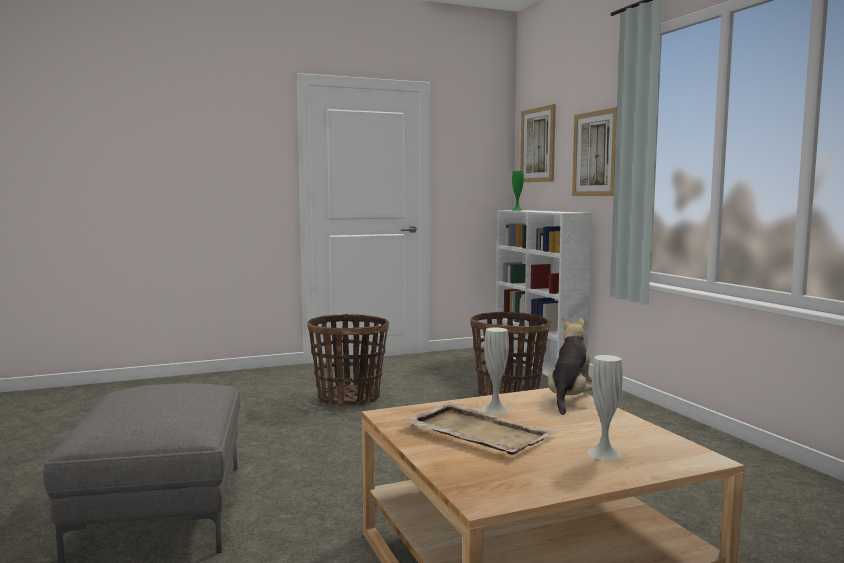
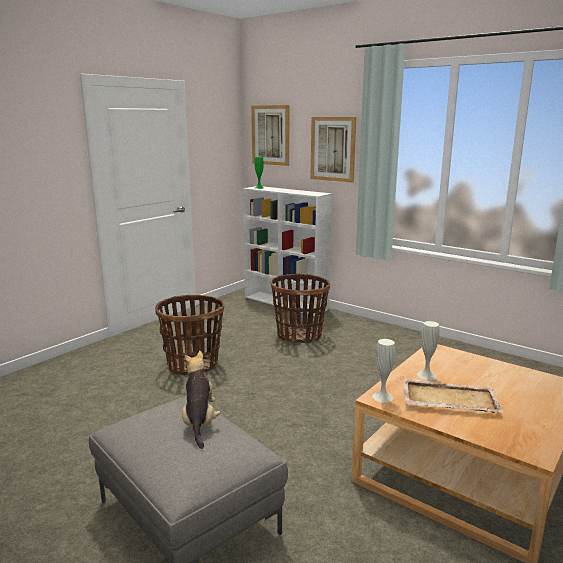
camera: 30 degrees left, 10 degrees up
(569, 398) = (447, 354): plush toy -> plush toy (199, 422)
(604, 453) = (530, 396): white vase -> white vase (382, 397)

